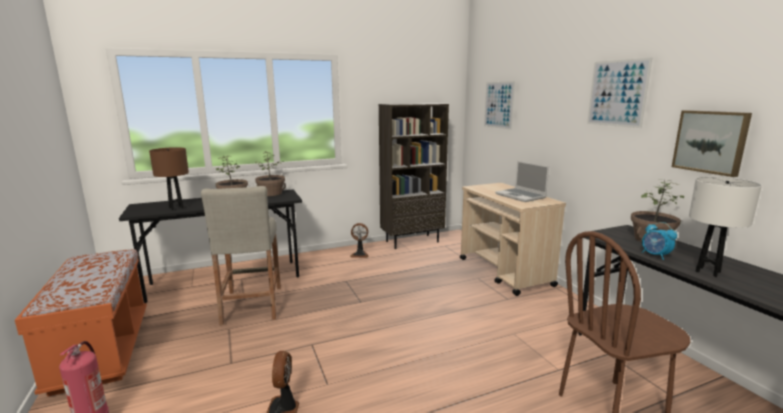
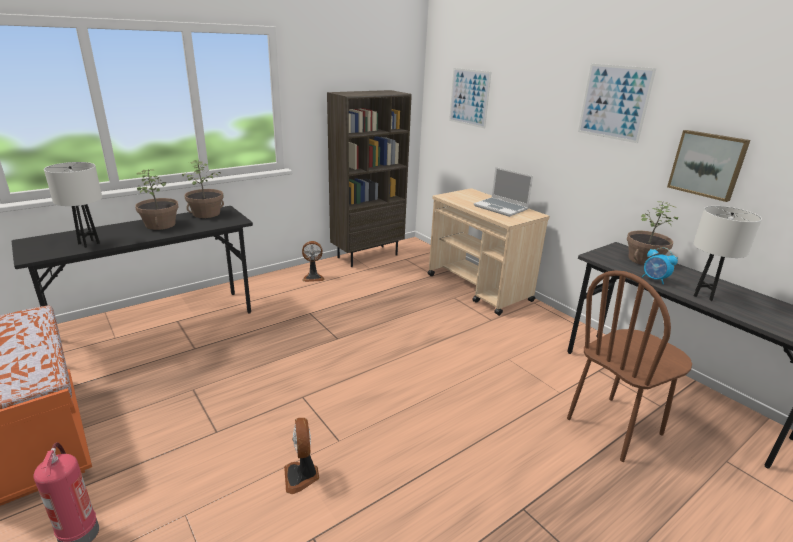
camera: 15 degrees left, 10 degrees up
(176, 208) = (89, 243): brown table lamp -> white table lamp
(251, 305) = (207, 355): beige stool -> none

